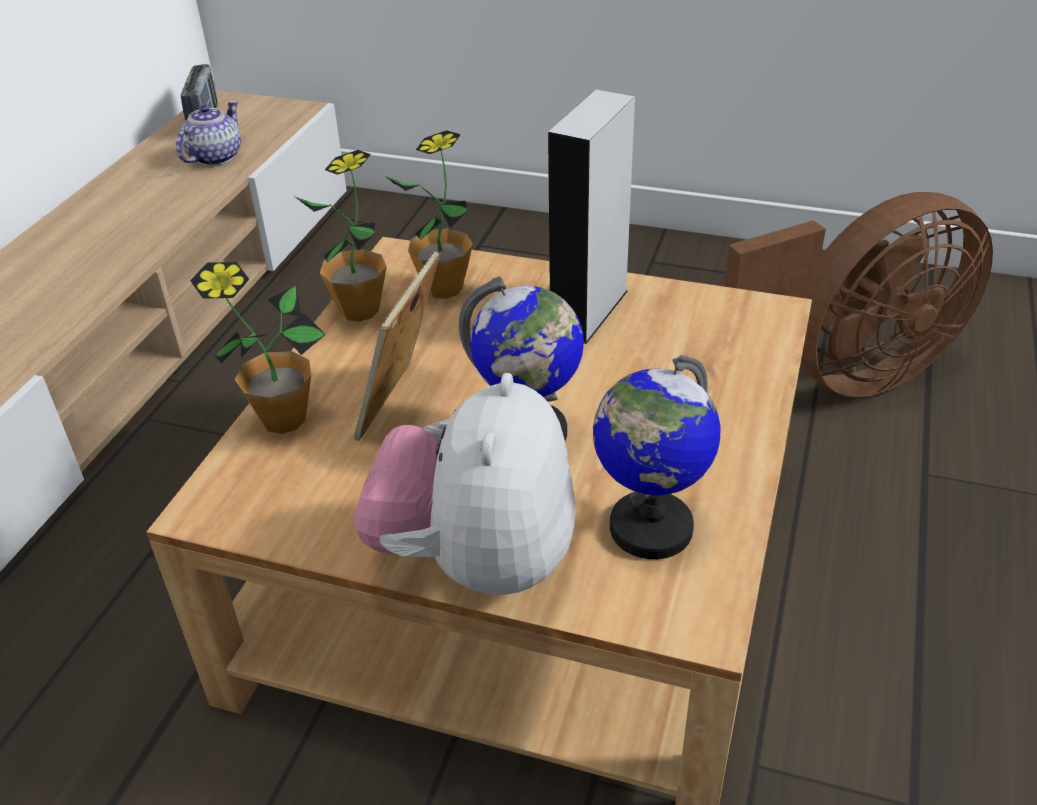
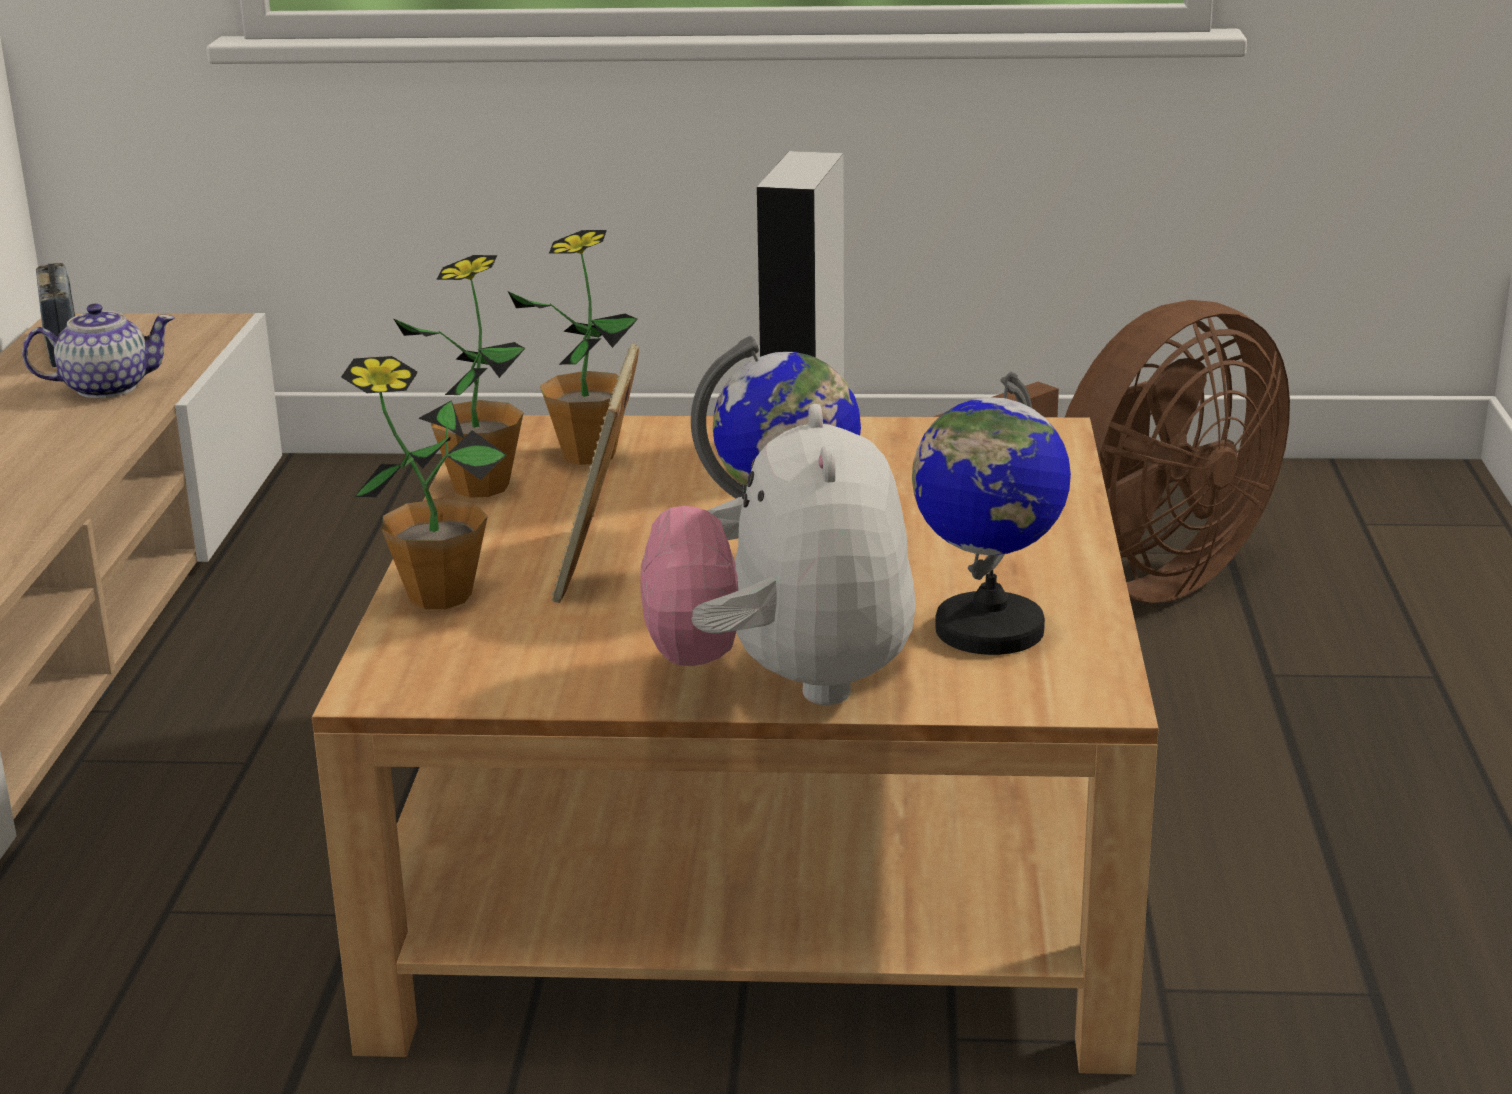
camera: 15 degrees left, 15 degrees down
(214, 157) = (105, 387): teapot -> teapot turned 60 degrees clockwise

